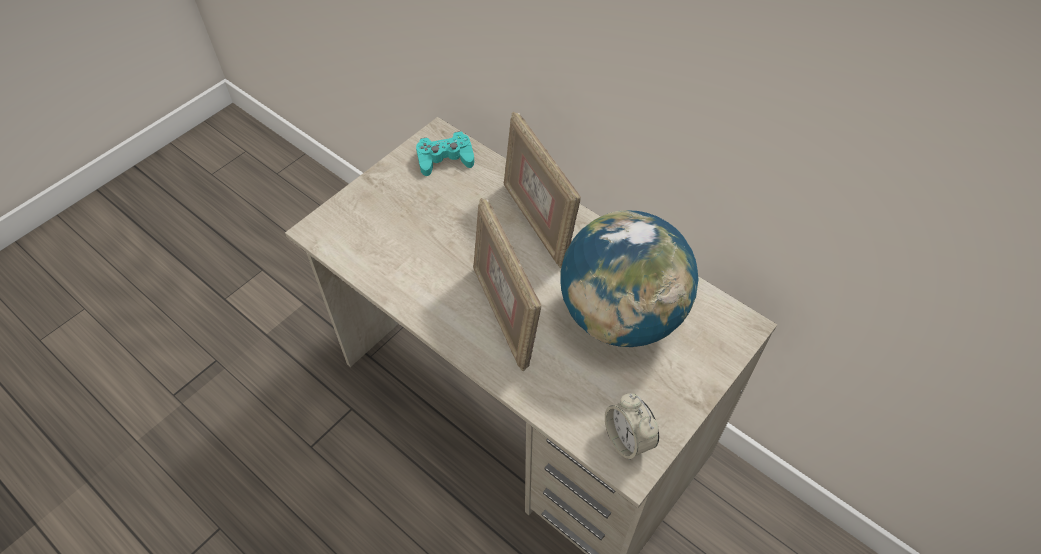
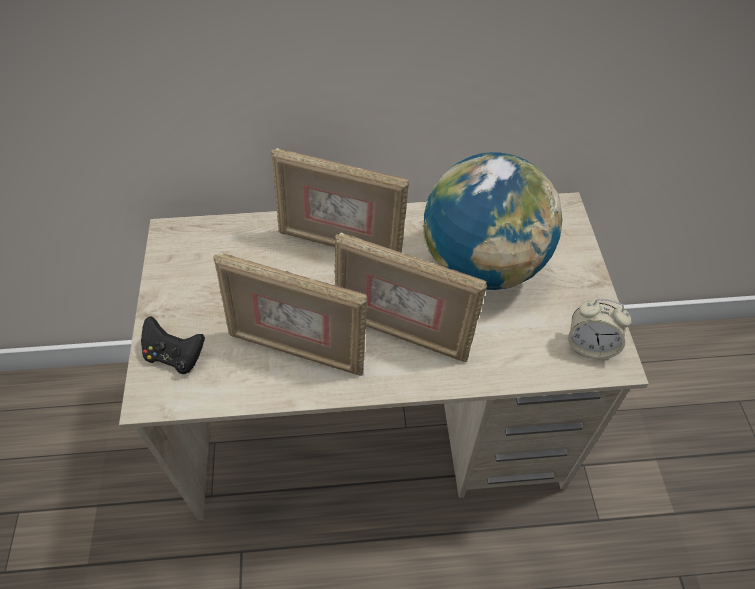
camera: 45 degrees left, 0 degrees up
(355, 216) = (175, 356): none -> black game controller
(427, 270) = (297, 348): none -> picture frame
(445, 159) = (201, 248): turquoise game controller -> none

